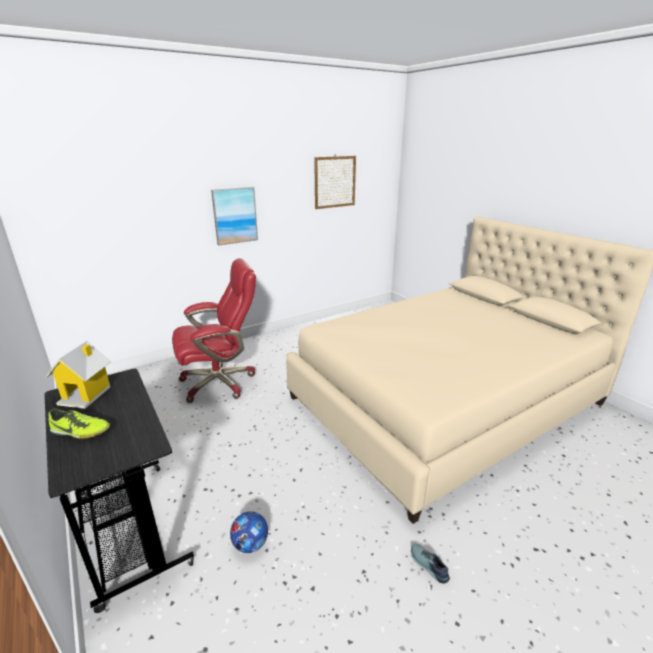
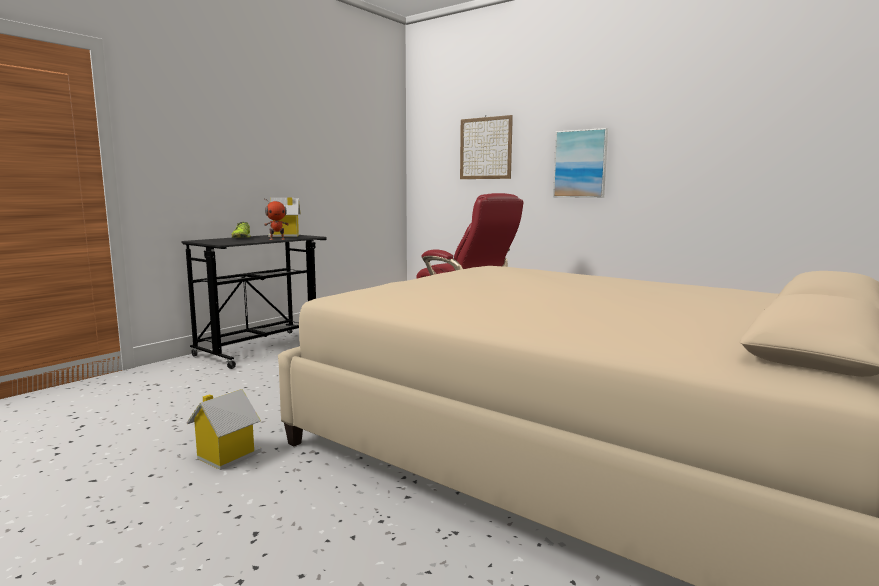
camera: 70 degrees right, 15 degrees down
(136, 403) = (277, 239): none -> toy robot
(250, 544) = (251, 381): football -> none
(335, 181) = (752, 119): picture -> picture (485, 147)
(428, 566) = (226, 456): shoe -> toy house

